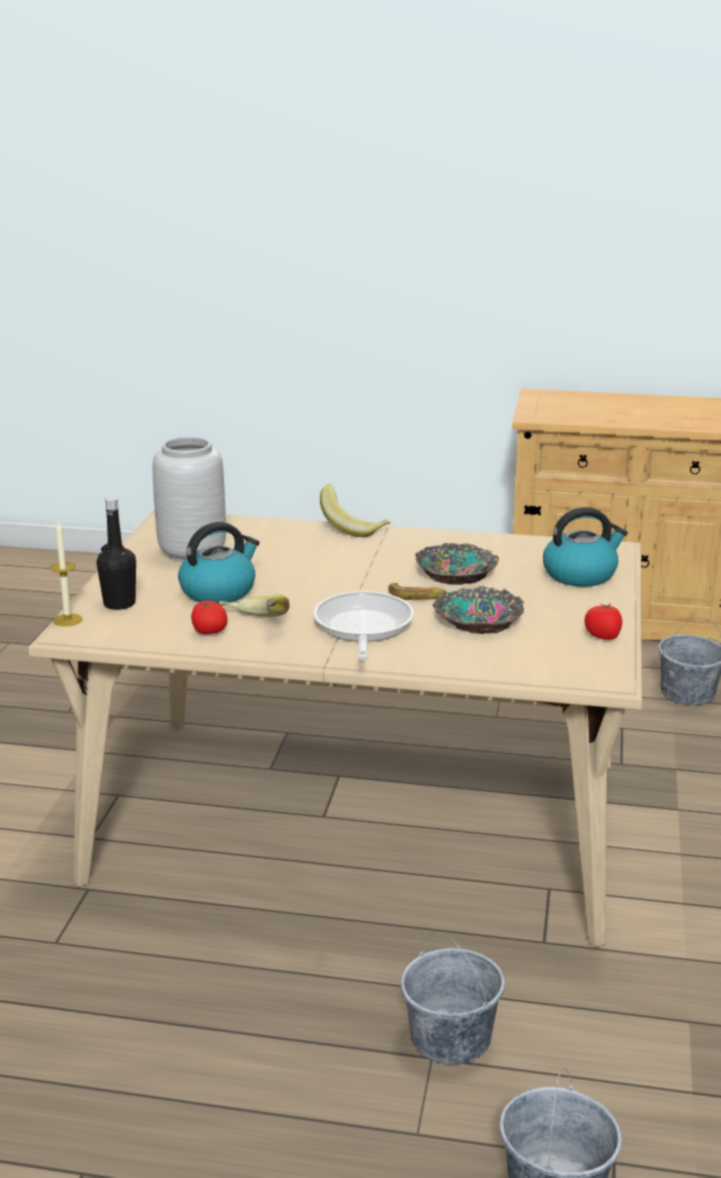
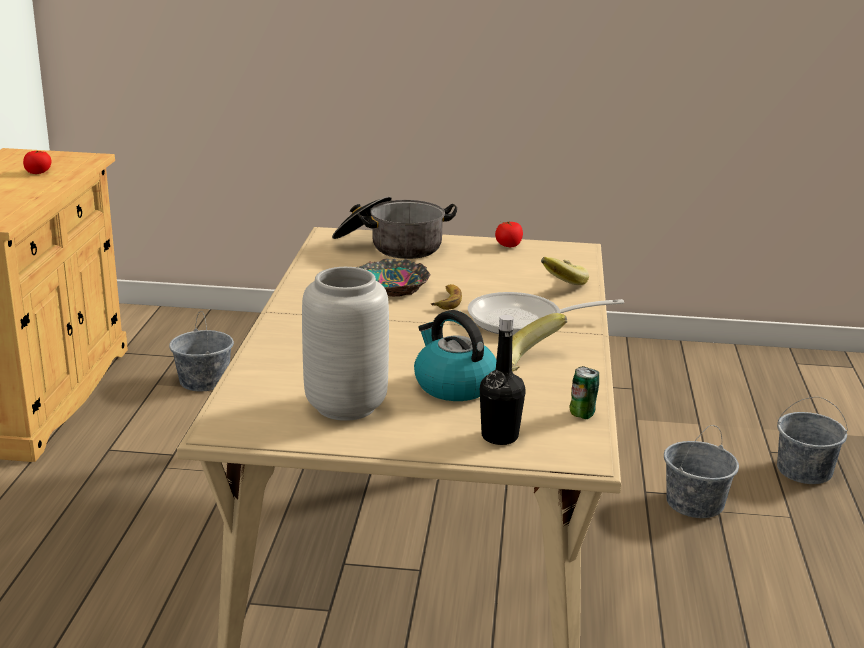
camera: 95 degrees left, 0 degrees up
(67, 620) = (552, 462): candle -> none
(145, 638) = (582, 414): none -> can
(209, 632) = (554, 384): tomato -> tomato (38, 172)
(354, 528) = (272, 326): banana -> banana (560, 284)
(478, 619) = (491, 281): bowl -> none
(580, 574) = (390, 246): kettle -> cooking pot

